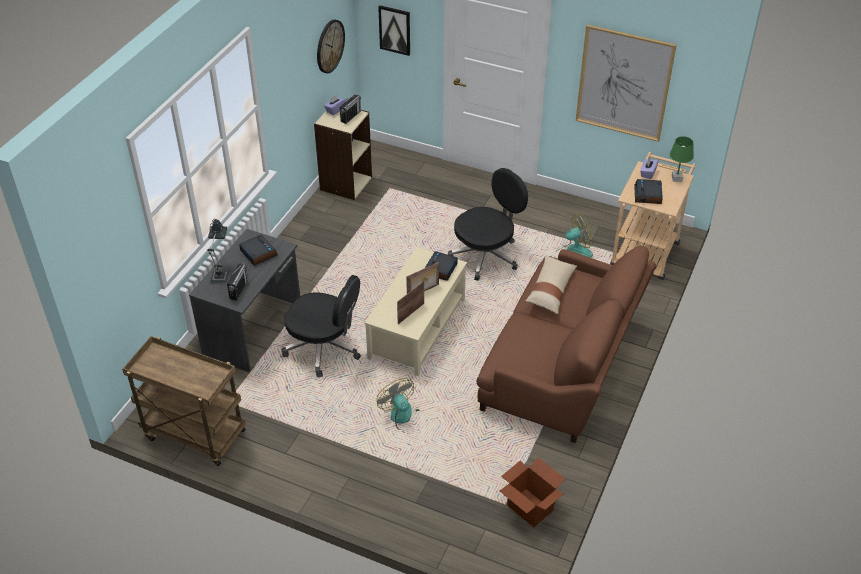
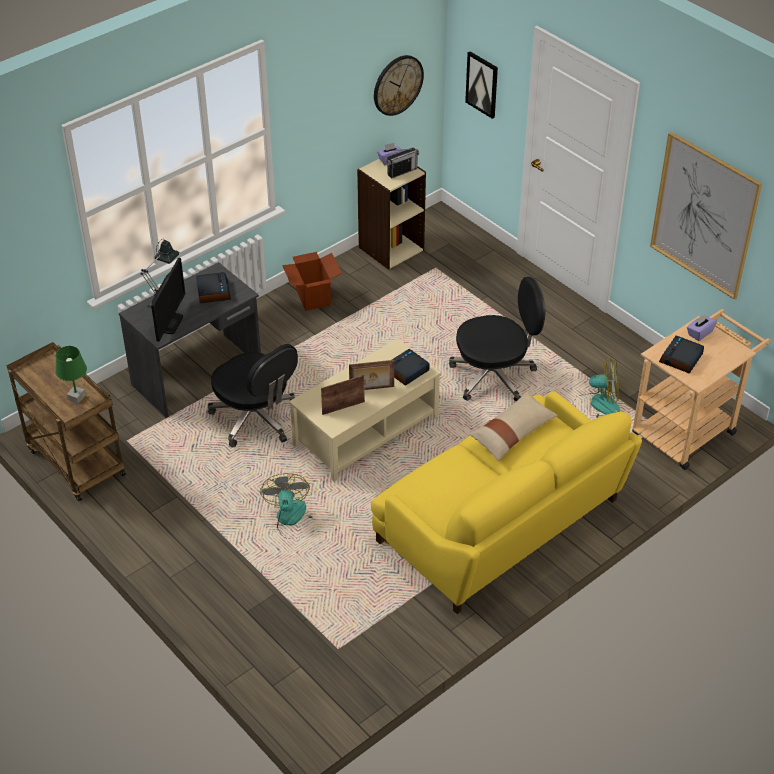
camera: 25 degrees right, 0 degrees up
(239, 289) = (169, 323): radio -> monitor
(529, 508) = (361, 663): cardboard box -> cardboard box (313, 297)
(562, 364) = (500, 524): brown sofa -> yellow sofa
(677, 178) = (731, 350): green table lamp -> green table lamp (76, 397)

